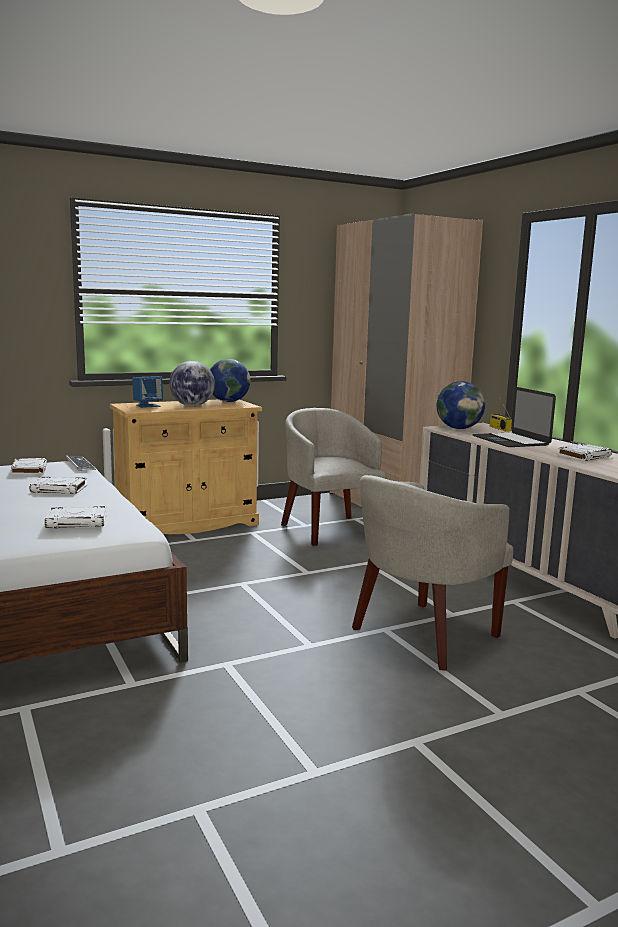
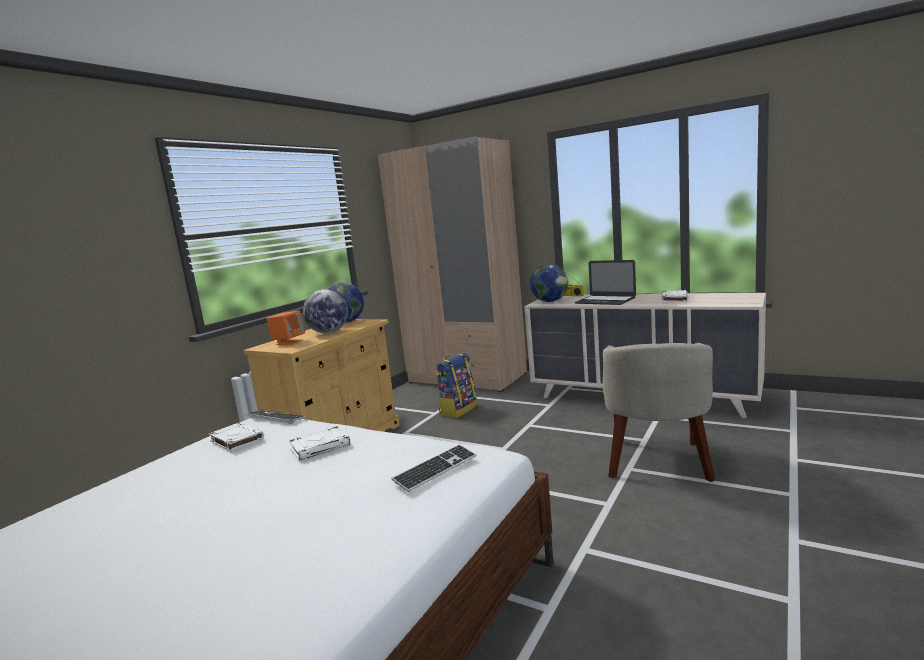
camera: 30 degrees left, 0 degrees up
(77, 522) = (436, 469): white book -> keyboard
(148, 405) = (288, 342): blue speaker -> orange speaker
(328, 529) = (458, 410): beige armchair -> backpack

